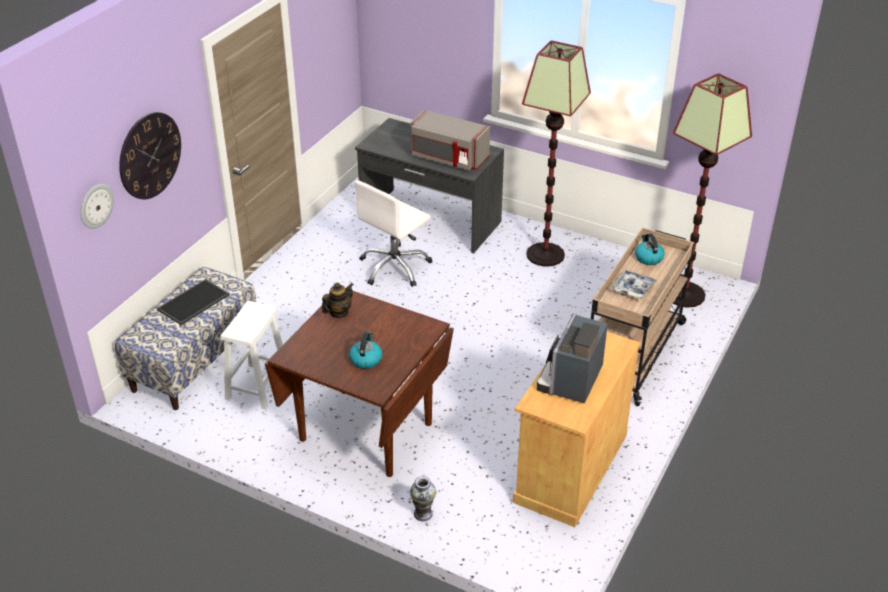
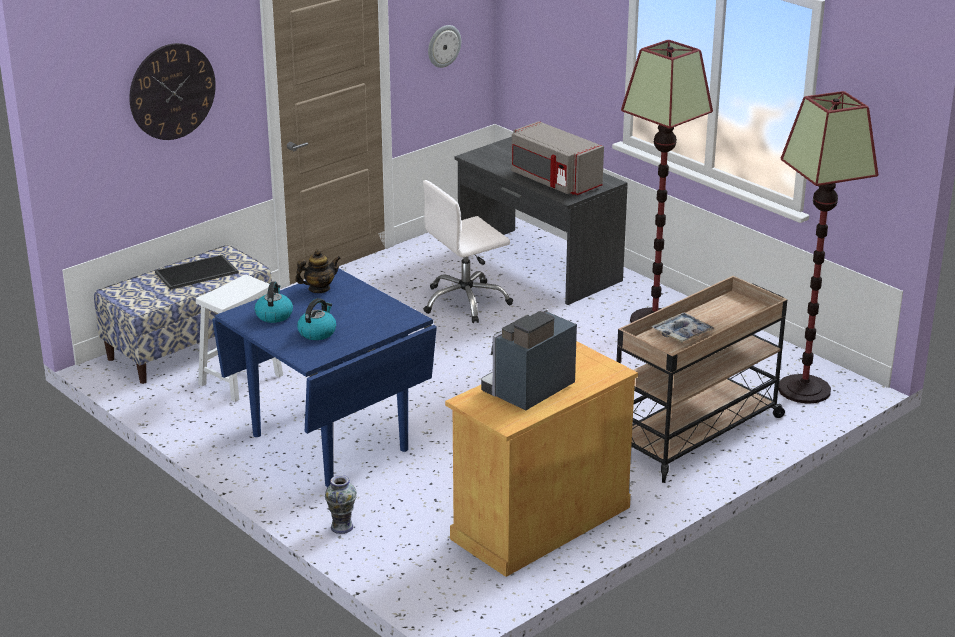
camera: 20 degrees right, 10 degrees down
(96, 205) = (93, 126): wall clock -> wall clock (443, 46)
(365, 432) = (329, 442): brown dining table -> blue dining table
(648, 258) = (725, 309): kettle -> kettle (274, 315)

